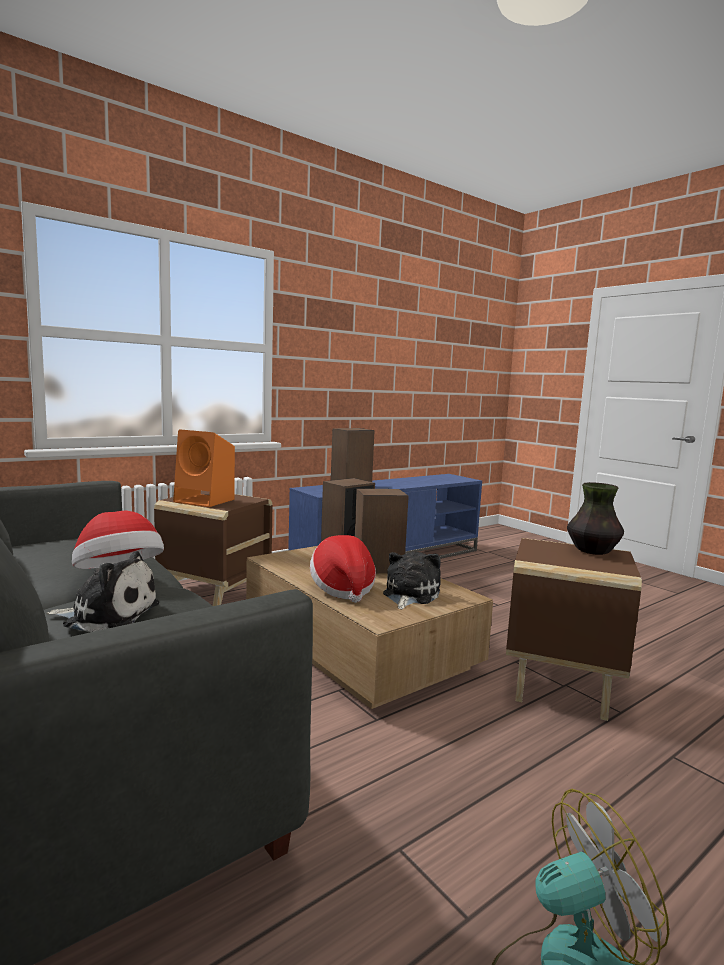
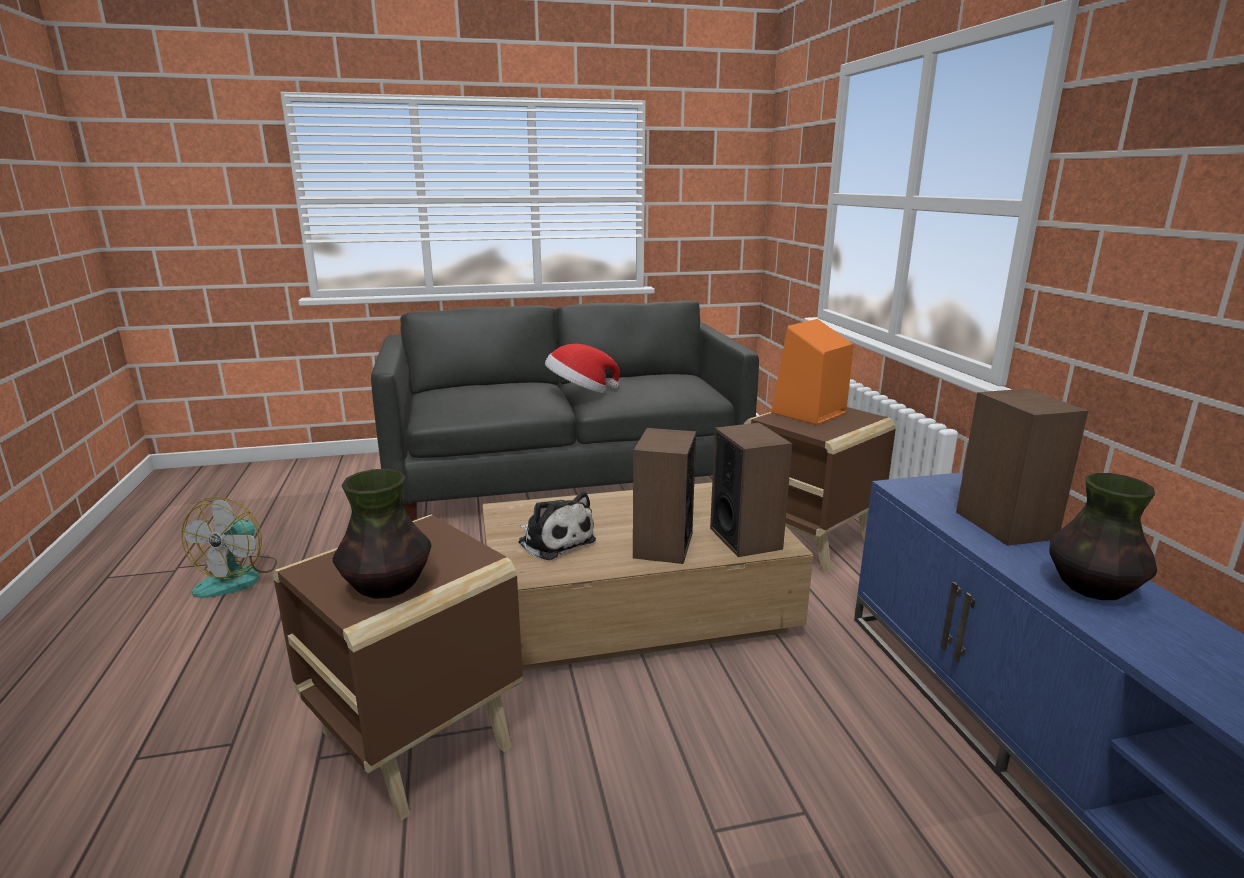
camera: 115 degrees right, 10 degrees up
(108, 615) = (510, 389): plush toy -> none
(342, 589) = (601, 509): hat -> none
(394, 483) = (1092, 589): none -> vase

